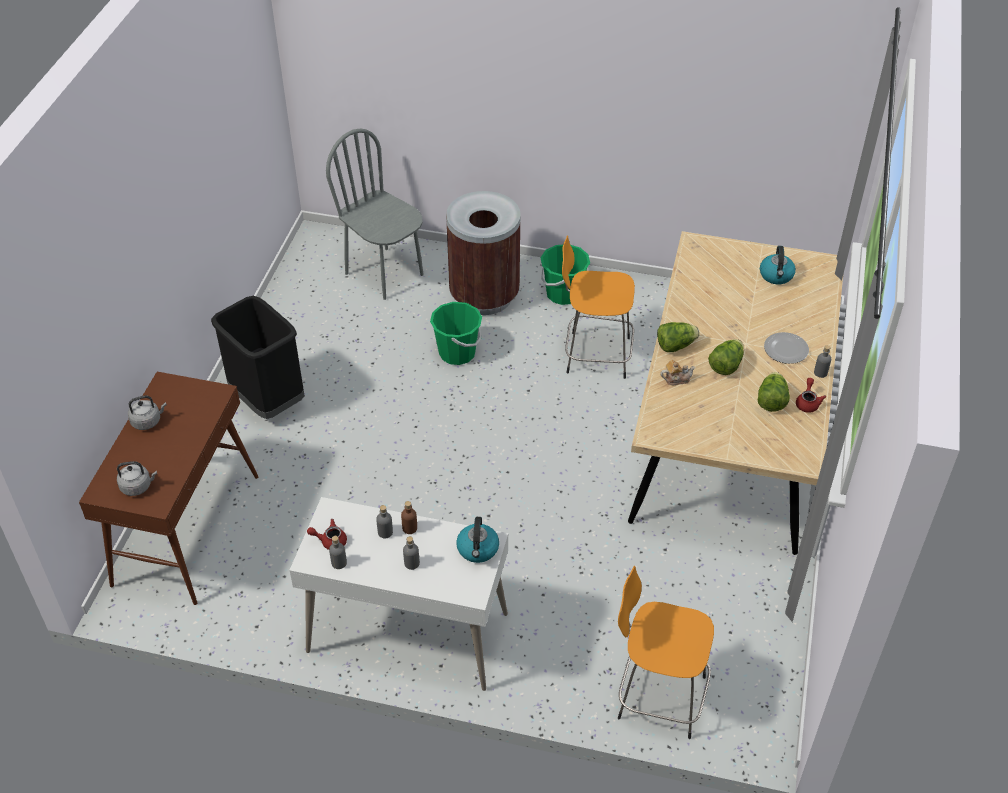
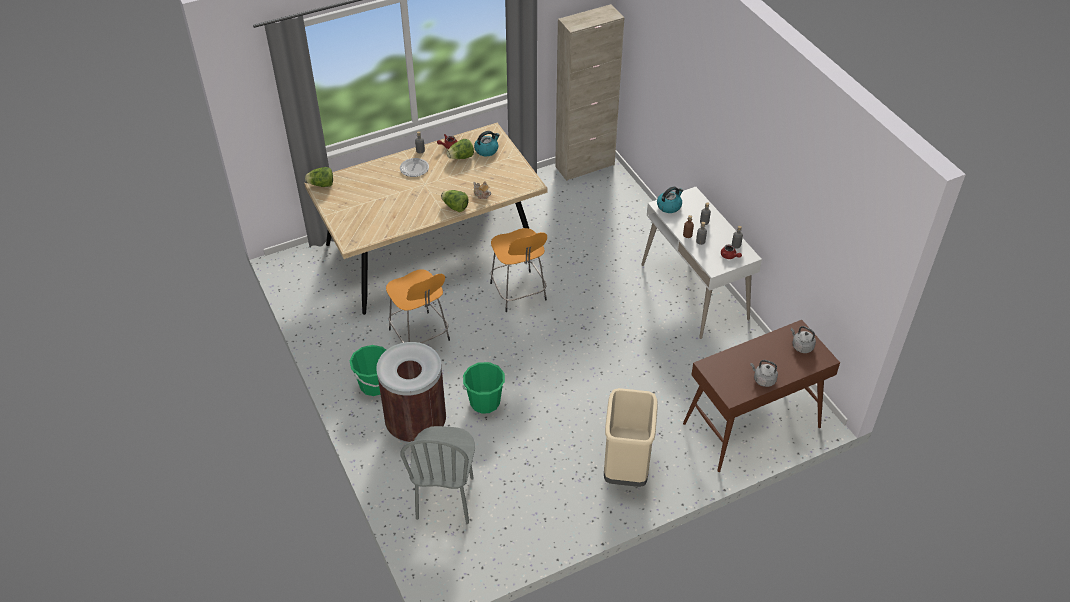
camera: 130 degrees left, 0 degrees up
(268, 400) = (625, 468): black trash can -> beige trash can
(658, 696) = (622, 196): orange stool -> orange stool (519, 293)
(726, 365) = (451, 183): lettuce -> lettuce (321, 184)
(767, 700) = (585, 166): none -> beige cabinet
(776, 276) = (350, 197): kettle -> kettle (486, 150)

